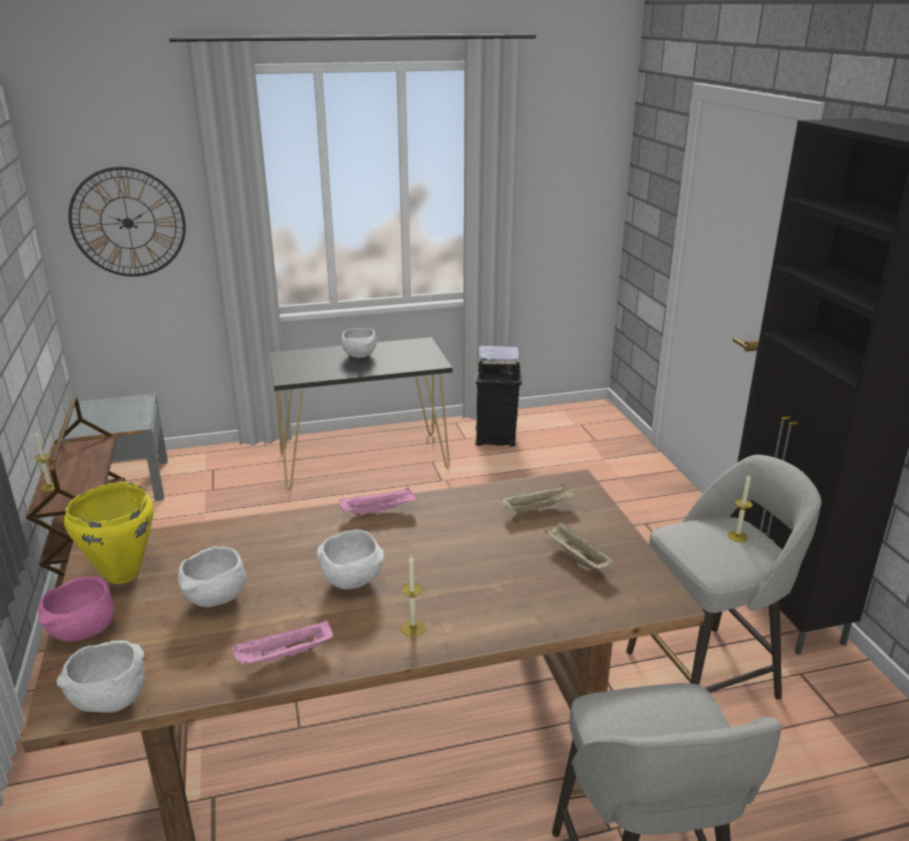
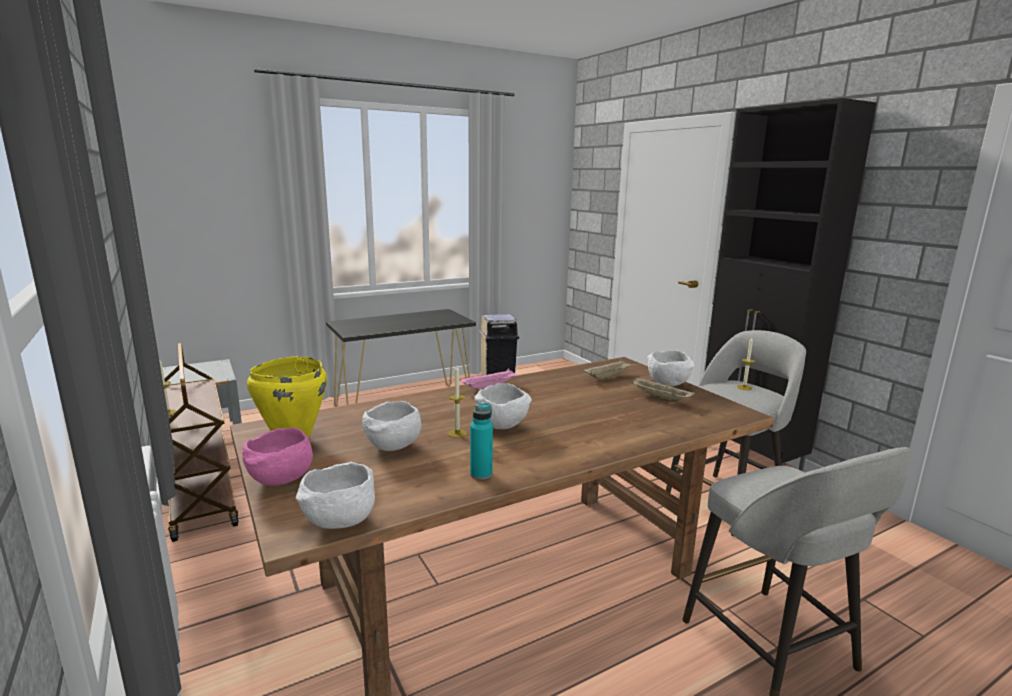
camera: 15 degrees left, 10 degrees down
(128, 222) = (209, 216): wall clock -> none
(284, 656) = (481, 474): pink tray -> turquoise bottle
(360, 356) = (402, 320): white bowl -> white bowl (669, 384)
(413, 628) = (573, 446): candle -> candle (457, 433)

